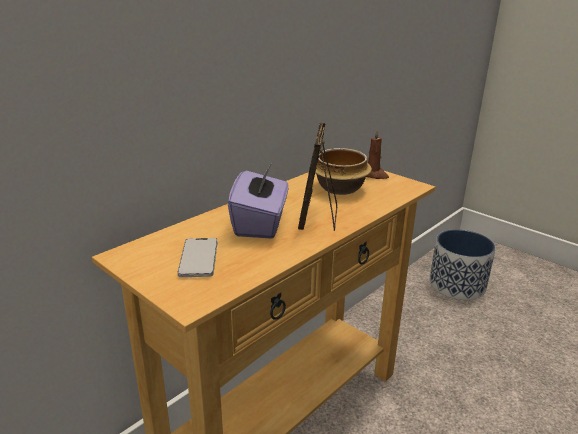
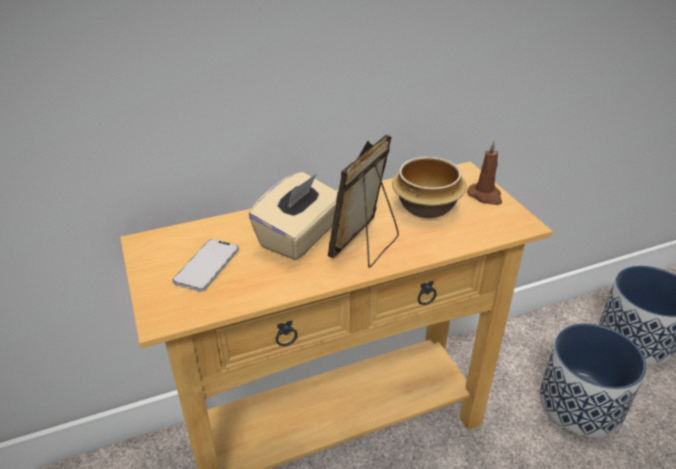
camera: 25 degrees right, 10 degrees up
(260, 224) = (299, 237): purple tissue box -> beige tissue box
(448, 337) = (580, 403): none -> planter

